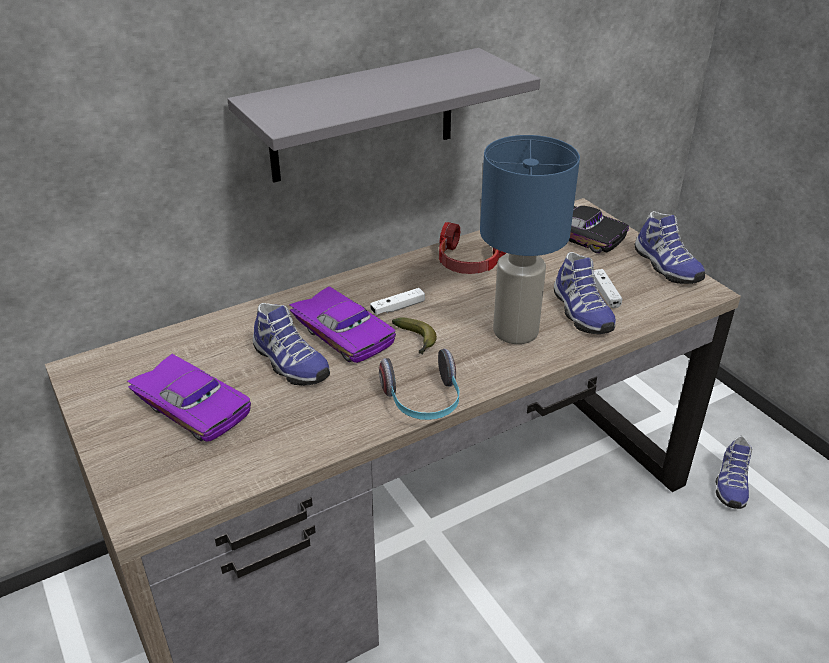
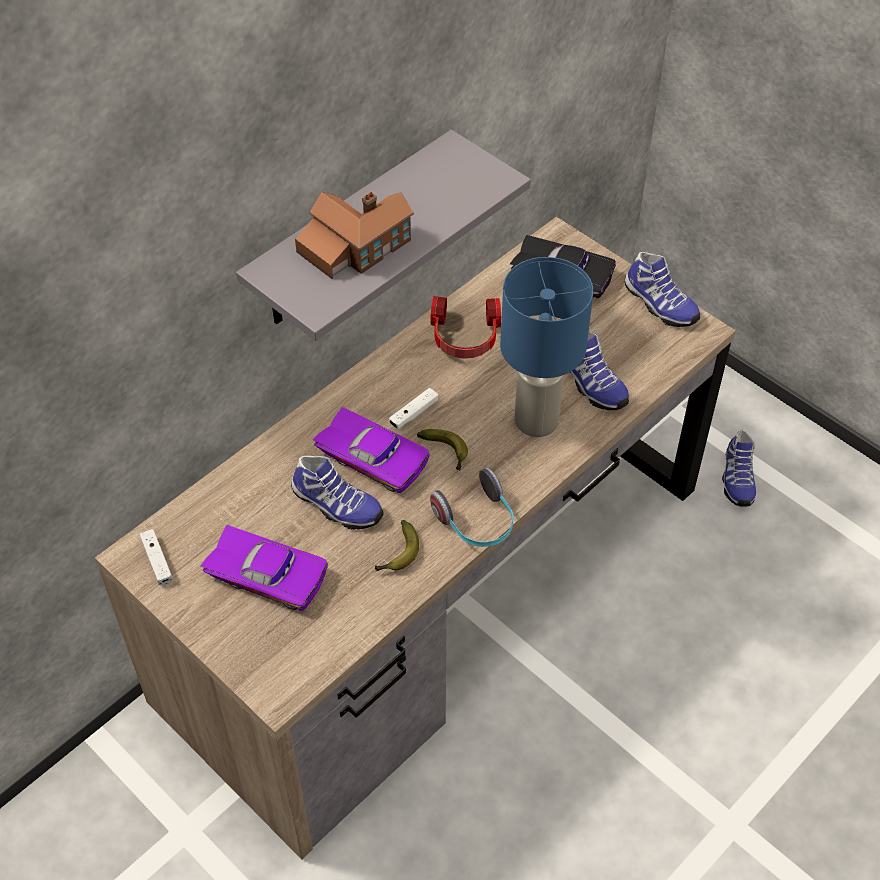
camera: 15 degrees left, 15 degrees up
(330, 414) = (398, 554): none -> banana
(347, 95) = (354, 247): none -> toy house
(605, 293) = (608, 353): white game controller -> white game controller (157, 561)

